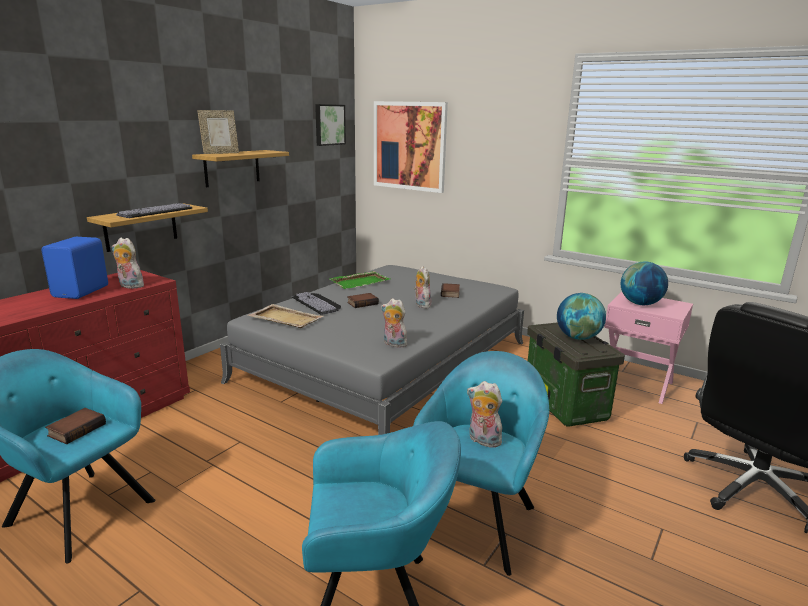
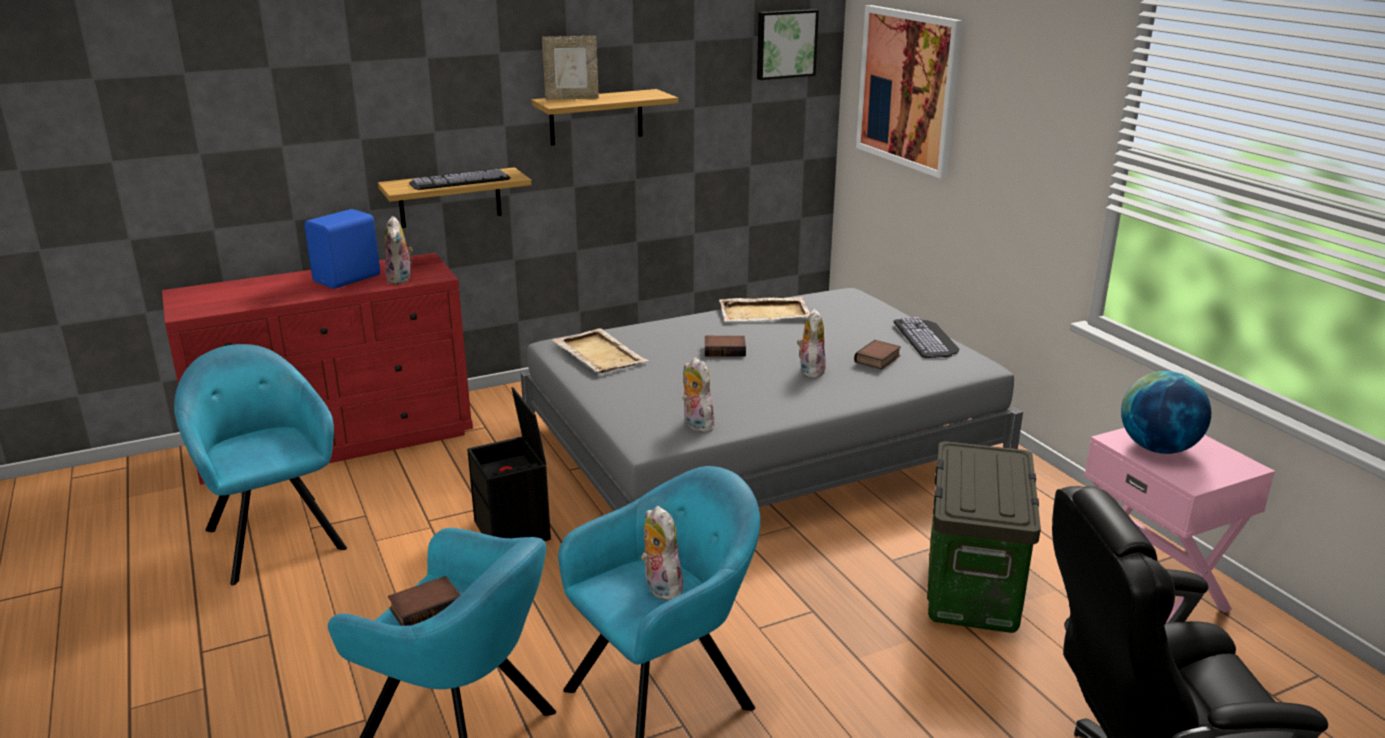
camera: 30 degrees right, 5 degrees up
(77, 429) = (269, 444): book -> book (427, 608)
(129, 286) = (401, 279): plush toy -> plush toy turned 150 degrees counterclockwise
(278, 449) = (513, 531): none -> black storage box
(318, 303) = (665, 338): keyboard -> keyboard (928, 338)
(360, 282) = (765, 312): green tray -> beige tray
(578, 337) = (993, 481): globe -> none

